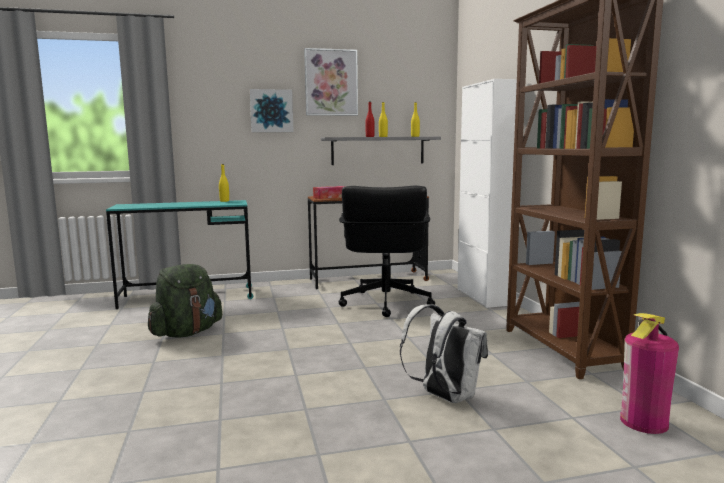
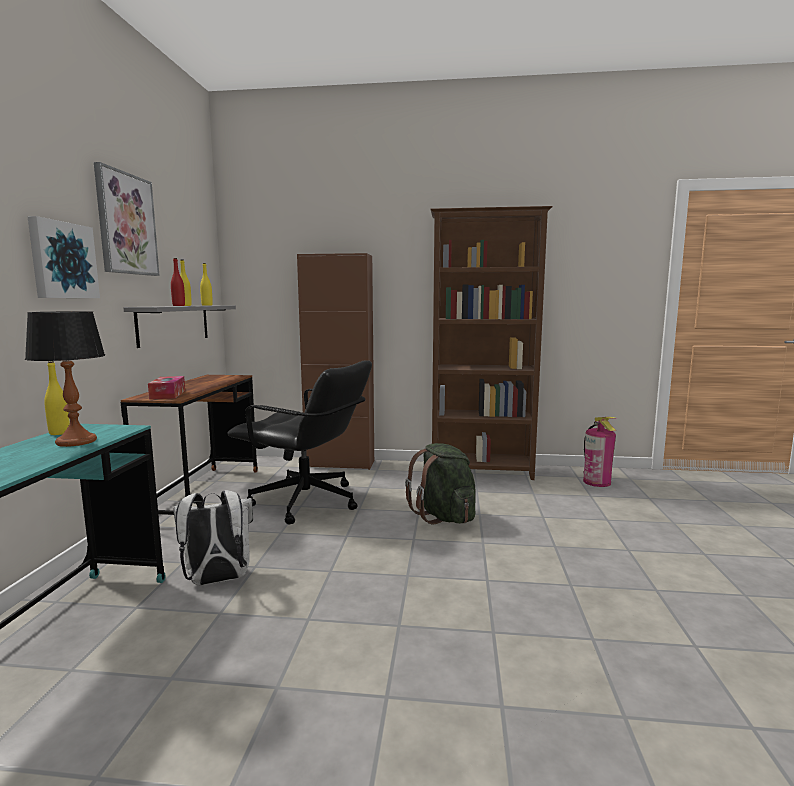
camera: 70 degrees left, 0 degrees up
(186, 333) = (273, 656): green backpack -> green backpack (444, 516)
(209, 203) = (76, 441): none -> table lamp
(444, 396) = (554, 523): white backpack -> white backpack (217, 580)
(484, 297) = (340, 464): white cabinet -> brown cabinet

